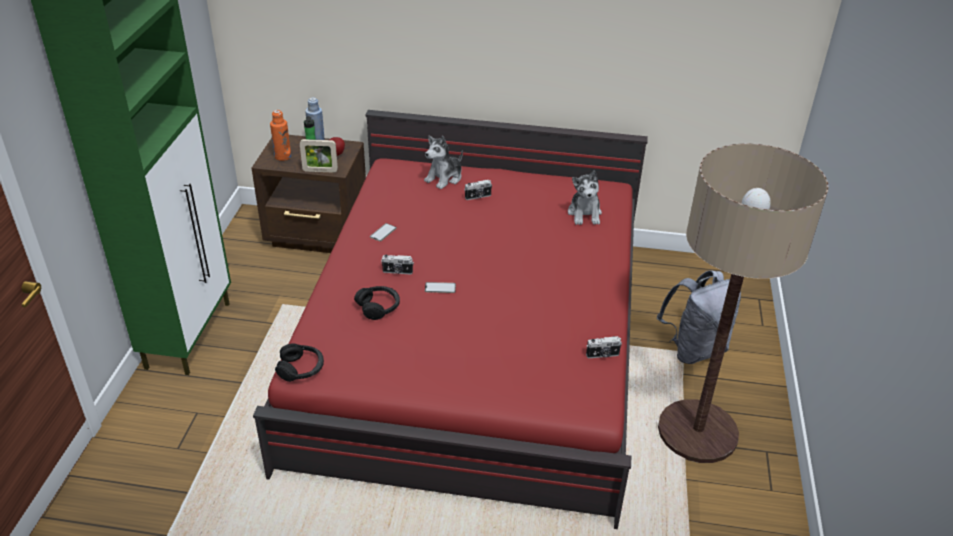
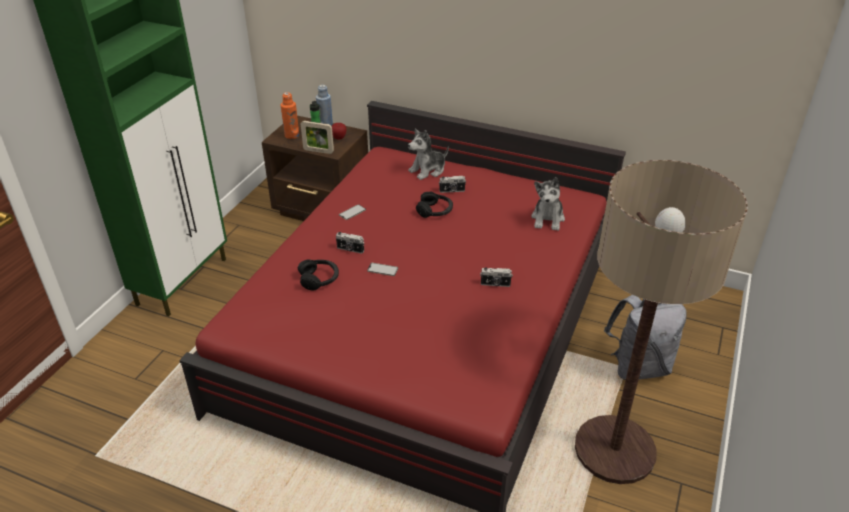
camera: 15 degrees right, 0 degrees up
(301, 369) = (228, 324): black headphones -> black headphones (435, 211)
(603, 355) = (513, 357): camera -> camera (495, 284)

